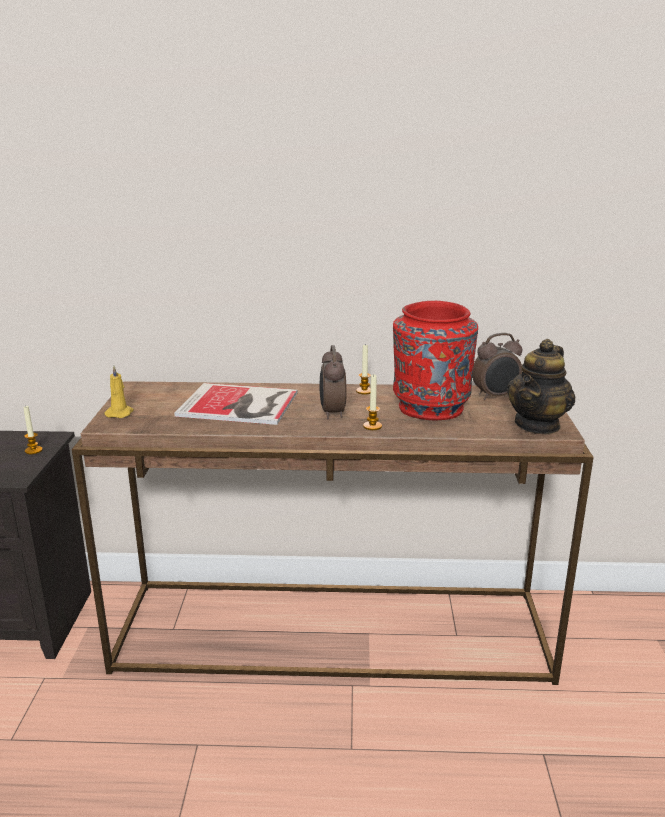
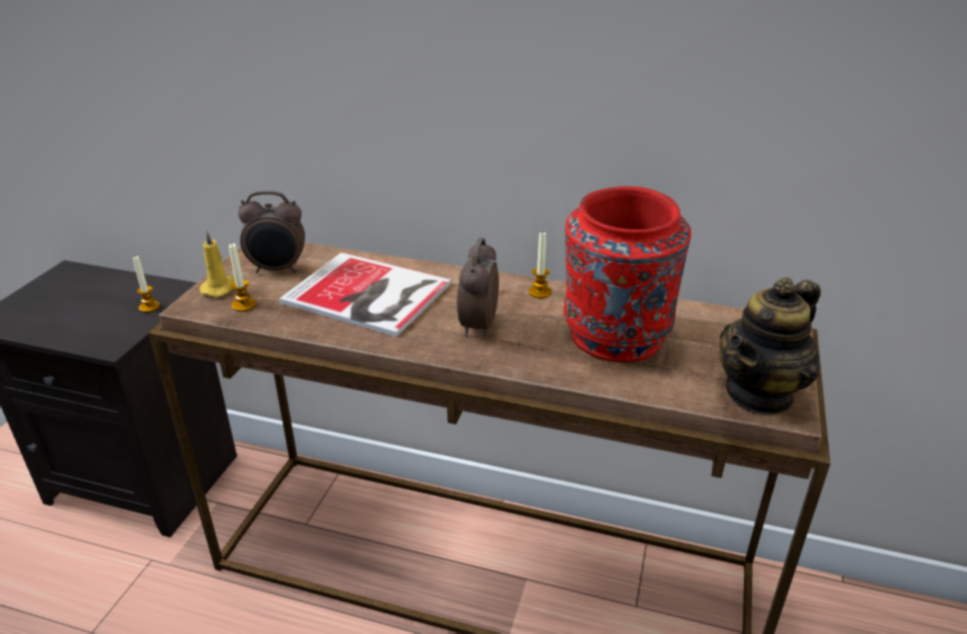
camera: 15 degrees right, 10 degrees up
(372, 426) = (519, 359): candle -> candle (244, 305)
(495, 397) = (719, 328): alarm clock -> alarm clock (278, 270)

